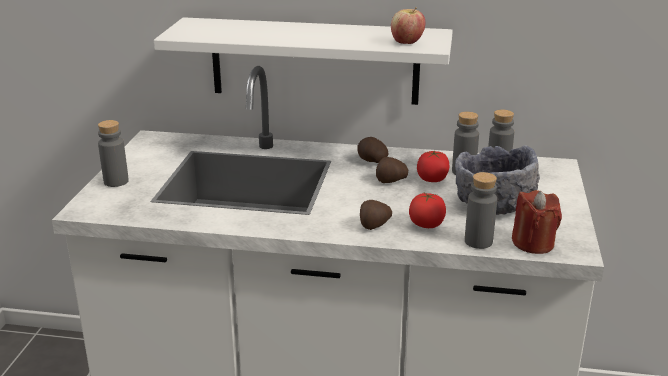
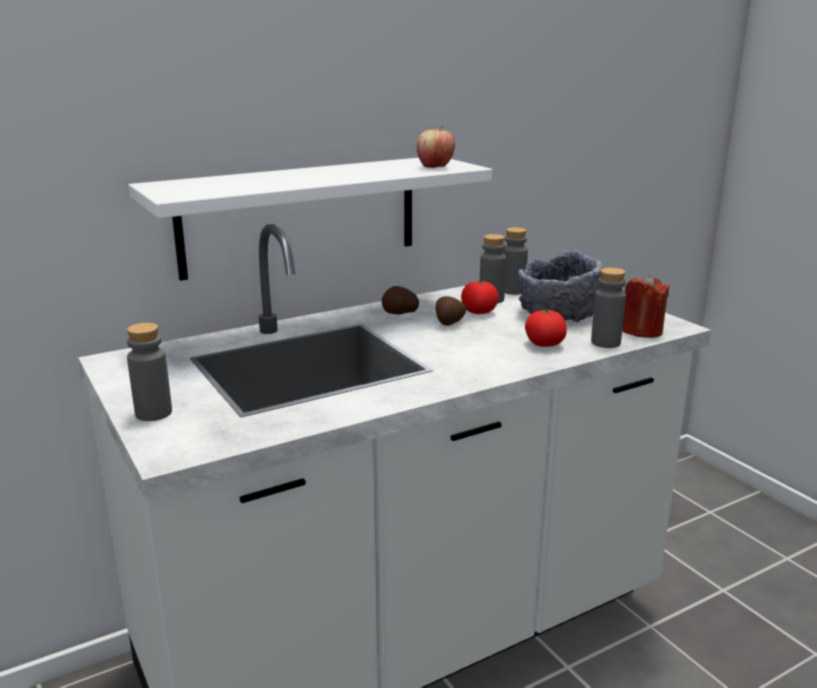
camera: 40 degrees left, 5 degrees down
(373, 226) = (507, 359): potato -> none

